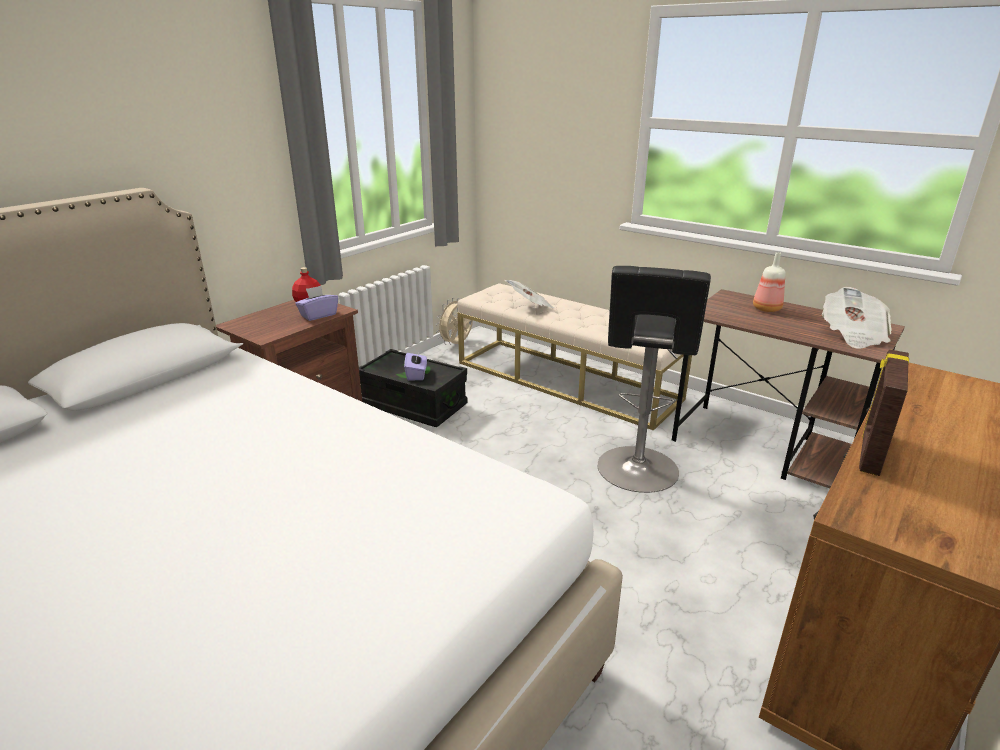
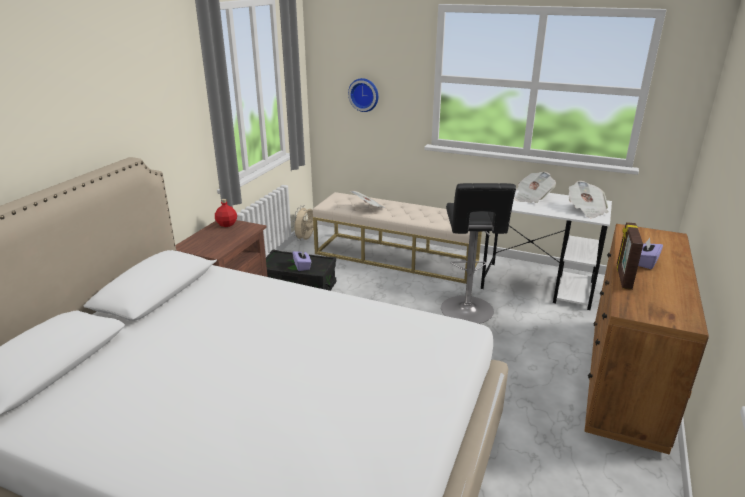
camera: 15 degrees left, 0 degrees up
(318, 315) = (241, 232): purple tissue box -> purple tissue box (645, 262)
(545, 147) = (364, 94): none -> wall clock
(766, 309) = (532, 197): bottle -> newspaper
(766, 448) = (538, 285): brown desk -> white desk

